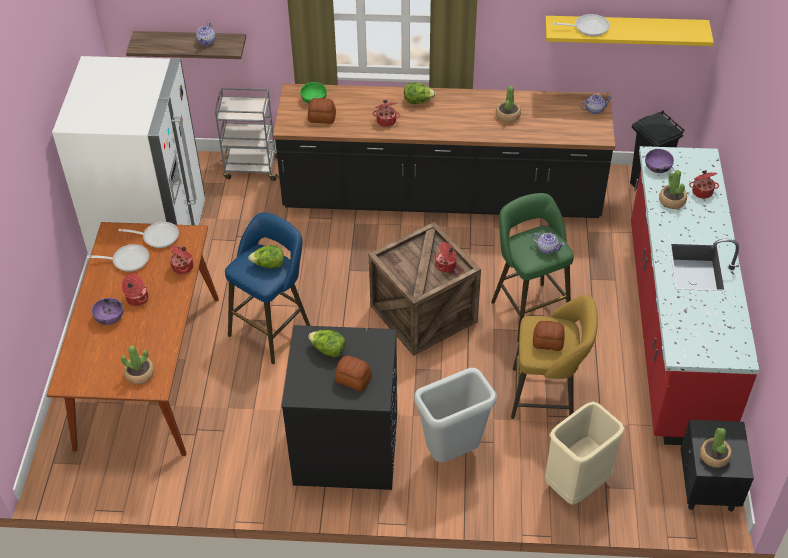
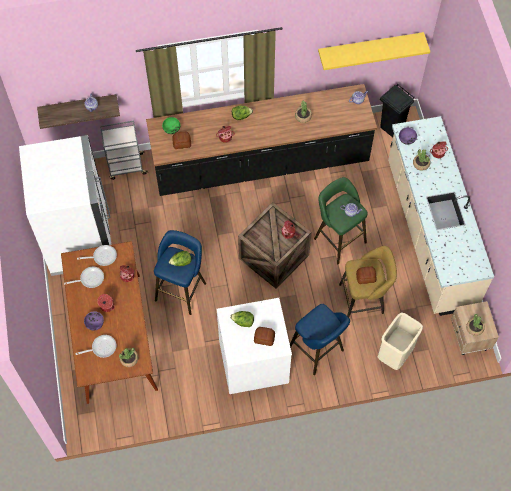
camera: 15 degrees left, 15 degrees up
(345, 448) = (253, 362): black washing machine -> white washing machine
(452, 454) = (318, 351): grey trash can -> blue stool
(588, 27) = (348, 54): frying pan -> frying pan (101, 347)
(673, 329) = (429, 234): red counter -> beige counter
(707, 486) = (469, 337): black nightstand -> beige nightstand

